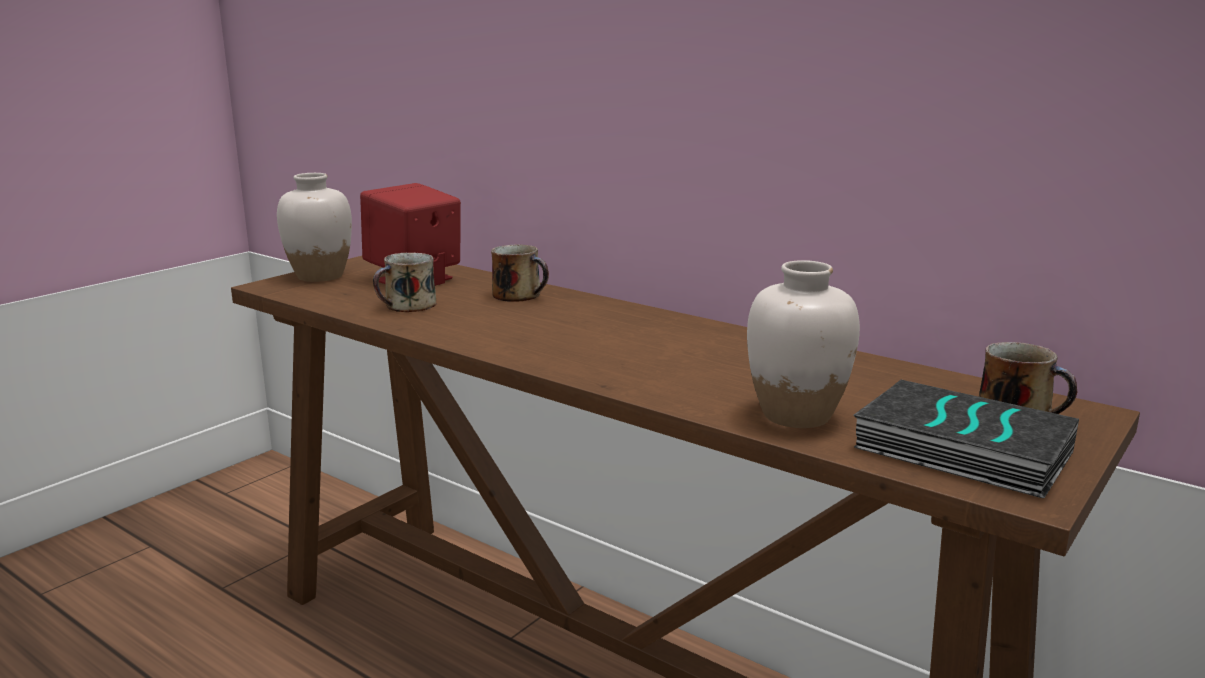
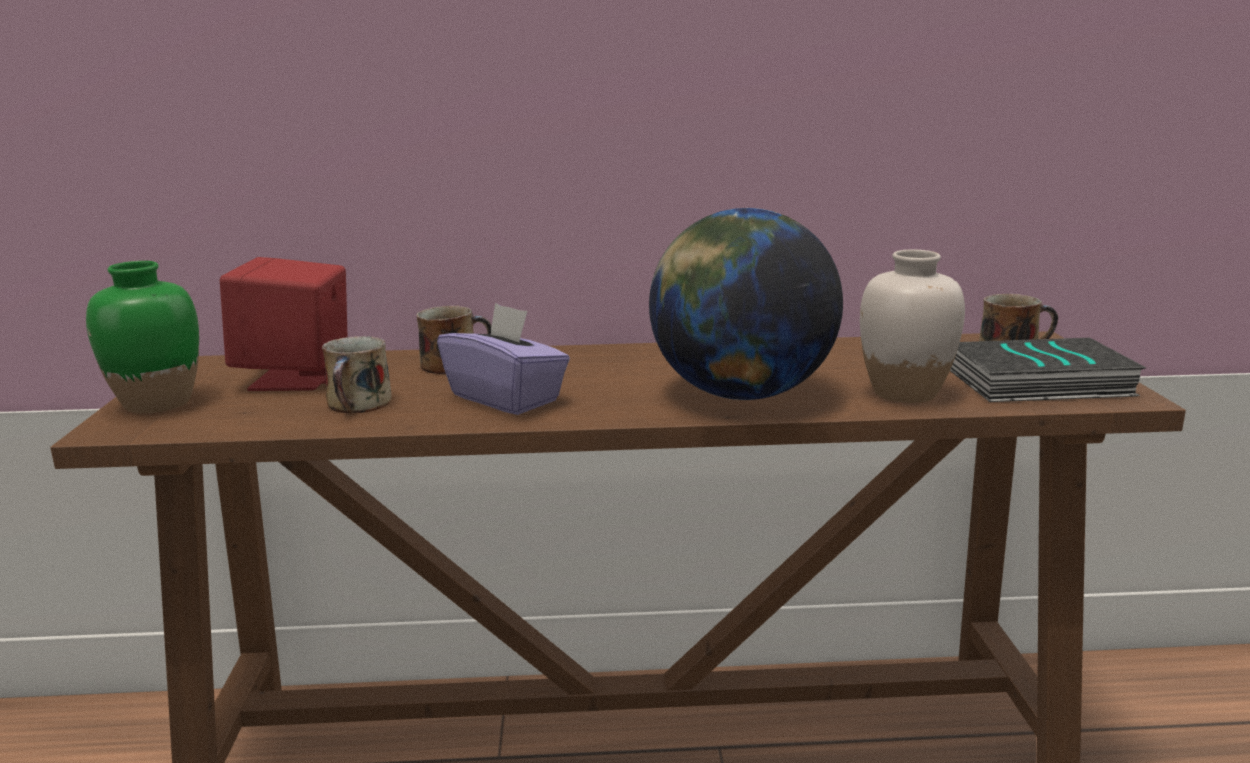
camera: 40 degrees left, 0 degrees up
(320, 276) = (157, 403): white vase -> green vase
(495, 327) = (506, 398): none -> purple tissue box
(656, 373) = (740, 394): none -> globe

